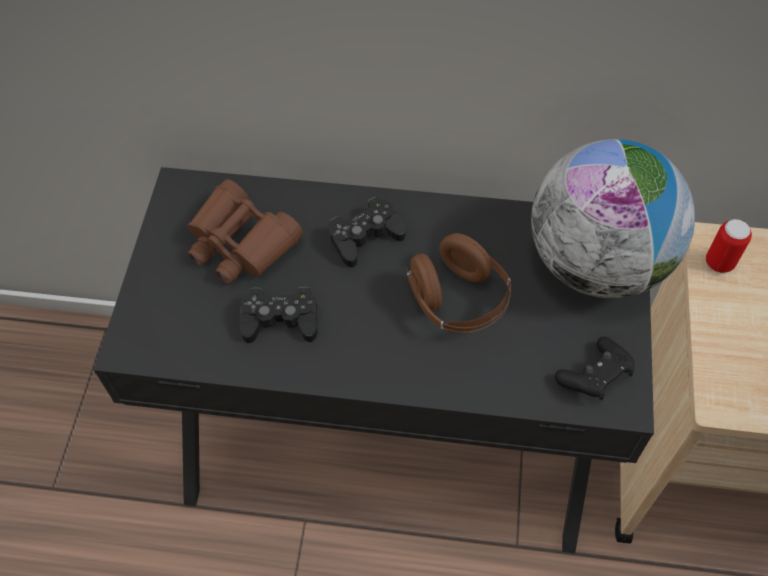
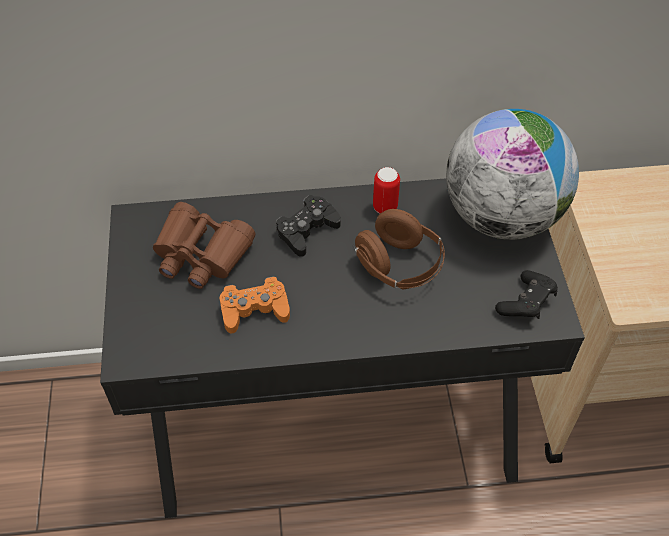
camera: 15 degrees left, 5 degrees down
(280, 320) = (254, 309): black game controller -> orange game controller
(719, 262) = (595, 200): can -> can (385, 207)

